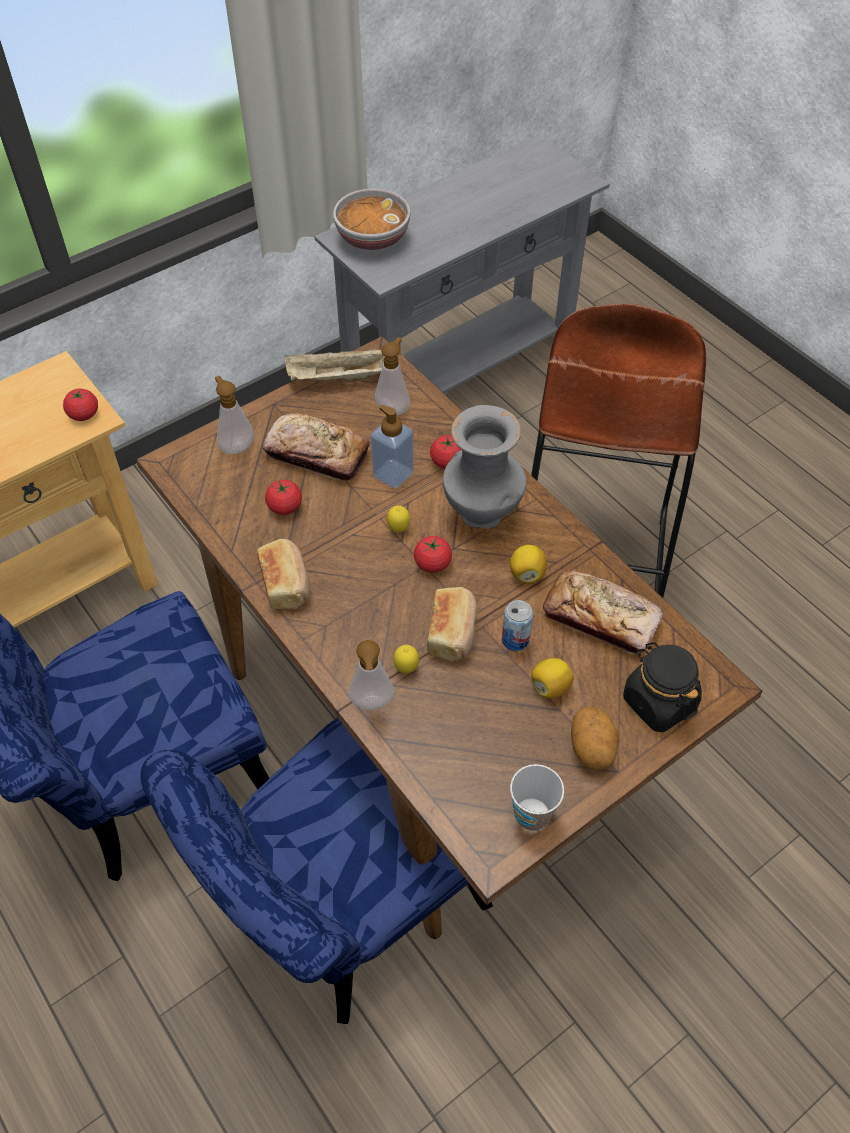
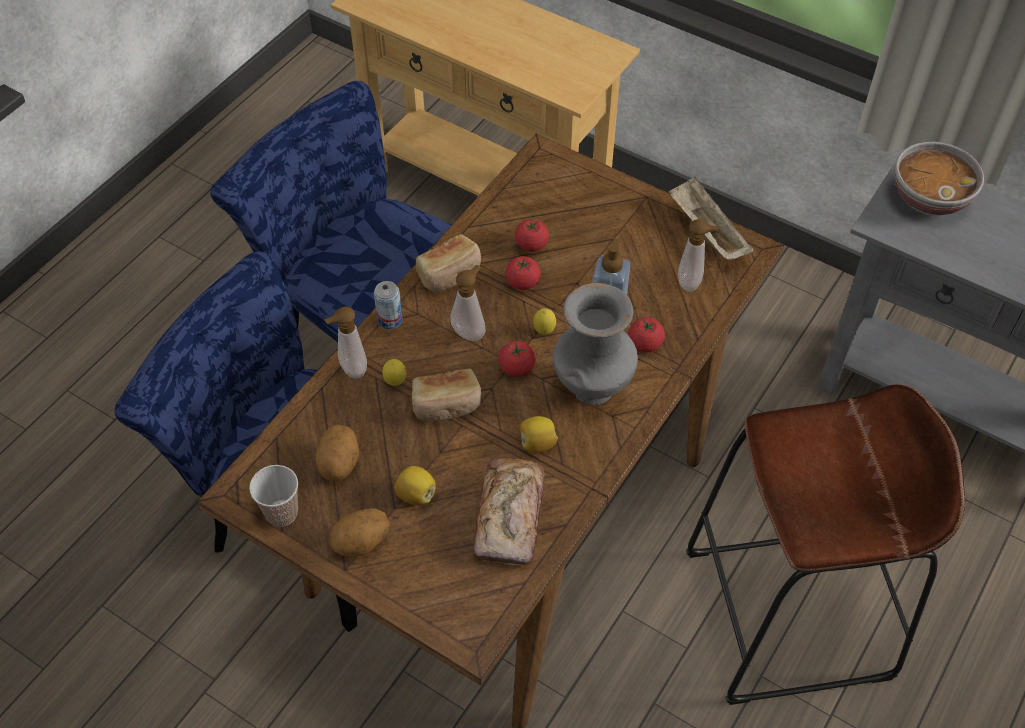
camera: 70 degrees right, 0 degrees up
(84, 414) = (574, 87): tomato -> tomato (522, 282)
(236, 446) = (583, 189): soap dispenser -> soap dispenser (470, 331)
(317, 454) = (602, 246): bread -> none
(489, 744) = (340, 464): none -> potato
(515, 640) = (457, 454): can -> can (390, 320)
(658, 702) = (431, 587): black jar -> none

